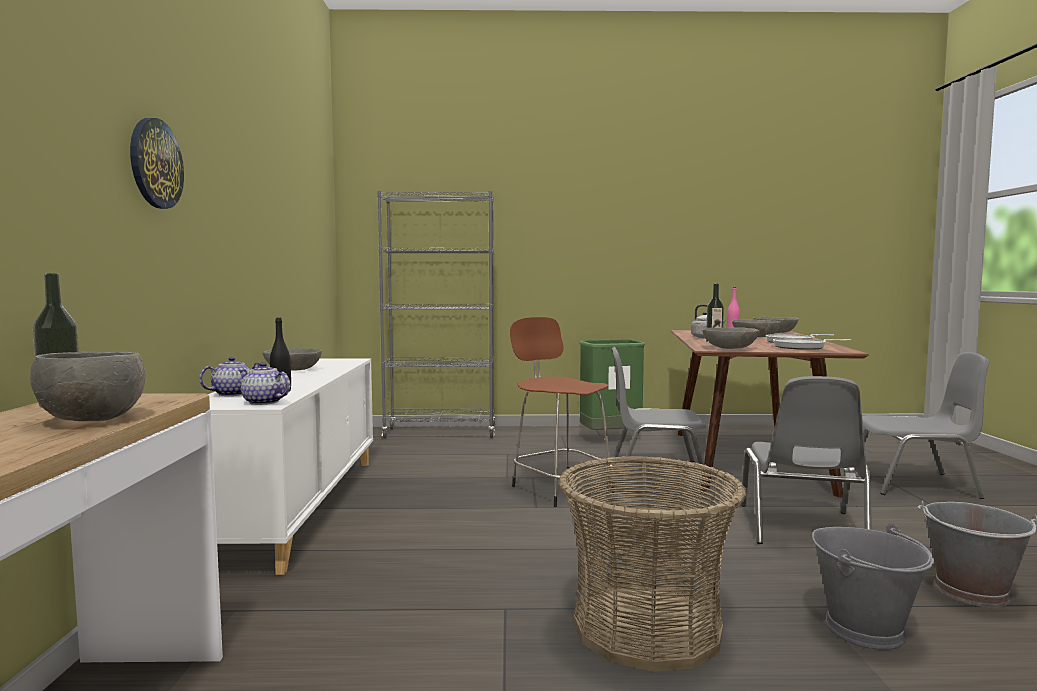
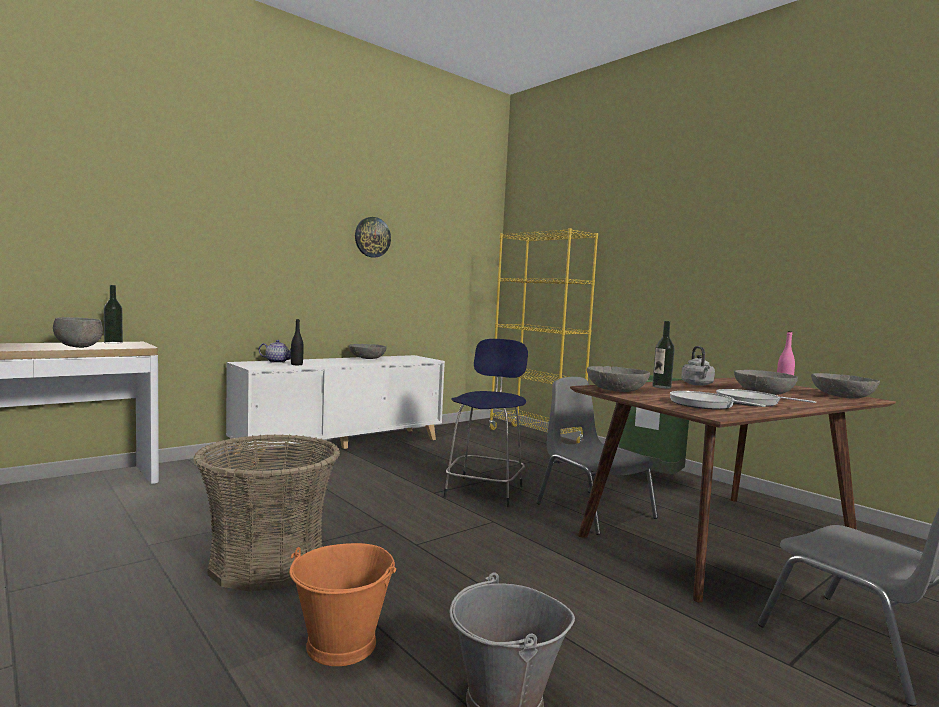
camera: 50 degrees right, 0 degrees up
(155, 164) = (235, 230): wall clock -> wall clock (372, 237)
(264, 402) = (262, 366): teapot -> none
(440, 433) = (535, 437): grey bookcase -> yellow bookcase
(559, 488) = (485, 490): brown stool -> blue stool
(801, 528) = (553, 591): grey chair -> none
(865, 630) = (342, 645): grey bucket -> orange bucket

